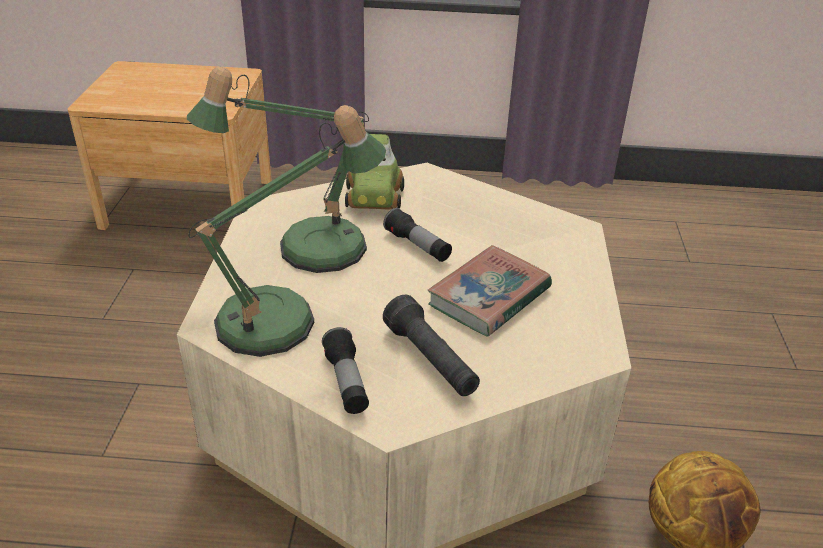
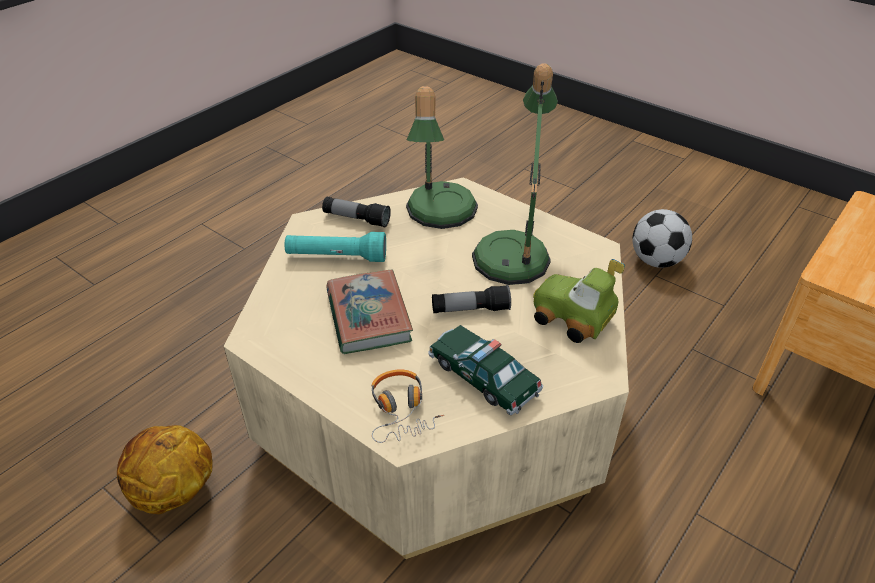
camera: 125 degrees right, 5 degrees up
(73, 323) = (656, 261): none -> football
(431, 360) = (336, 257): black flashlight -> turquoise flashlight
(484, 216) = (483, 377): none -> toy car
(559, 238) = (401, 411): none -> headphones

